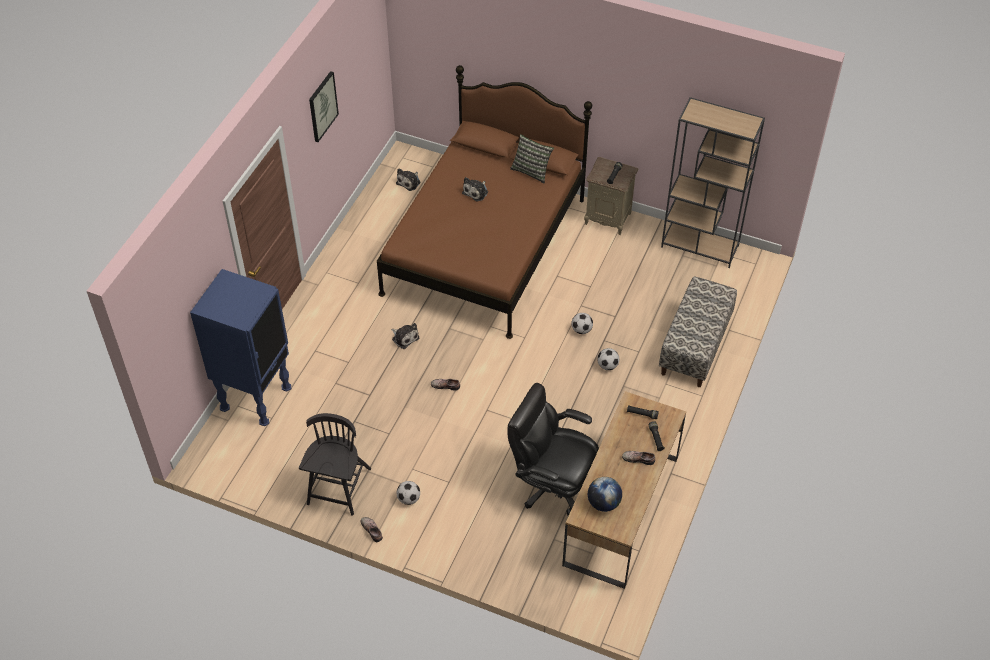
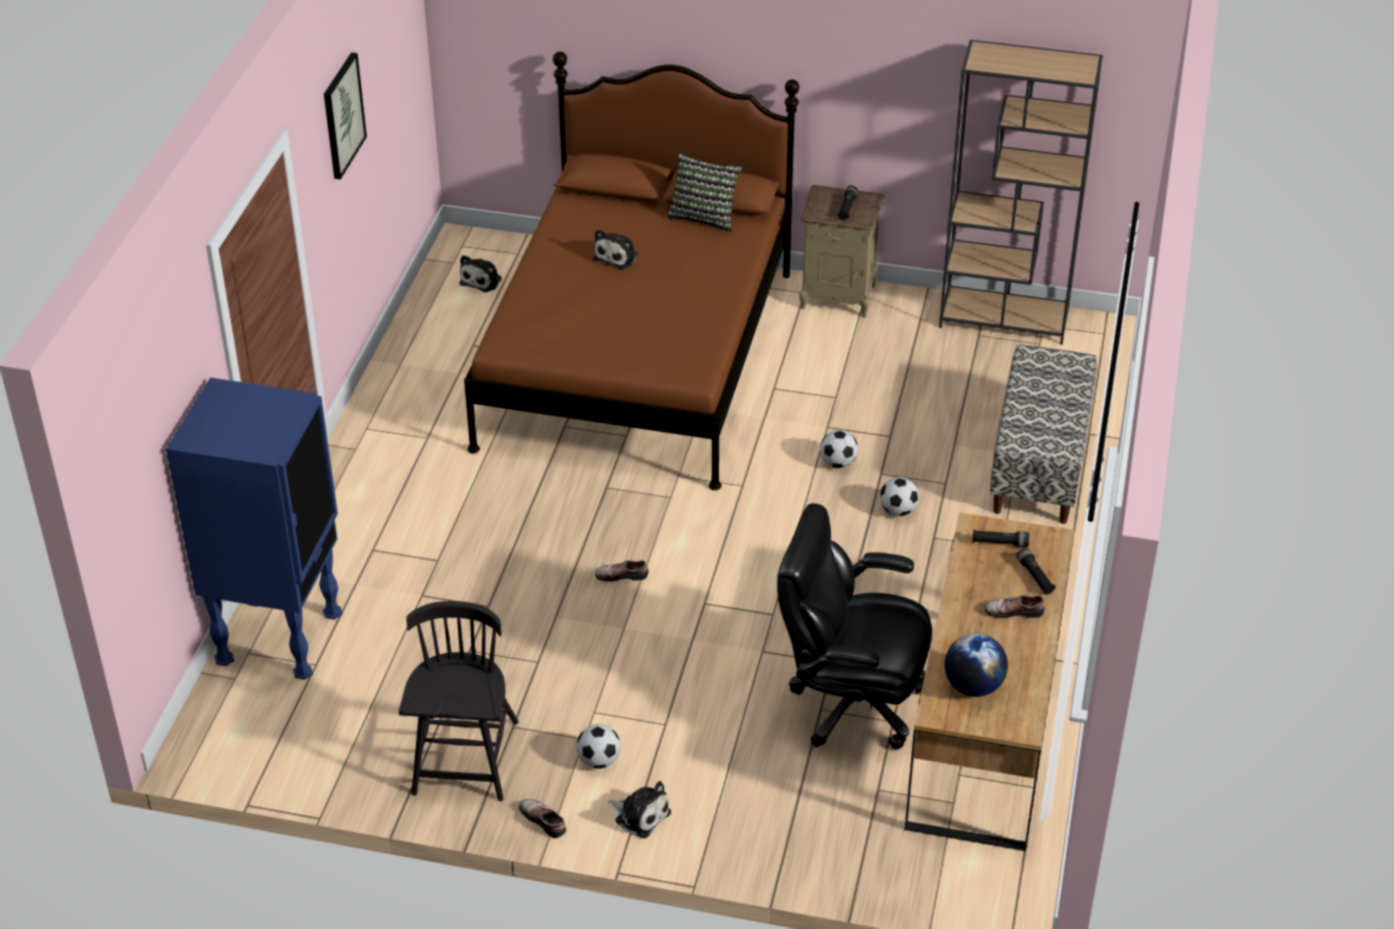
camera: 10 degrees left, 10 degrees down
(404, 337) = (530, 511): plush toy -> plush toy (640, 815)

